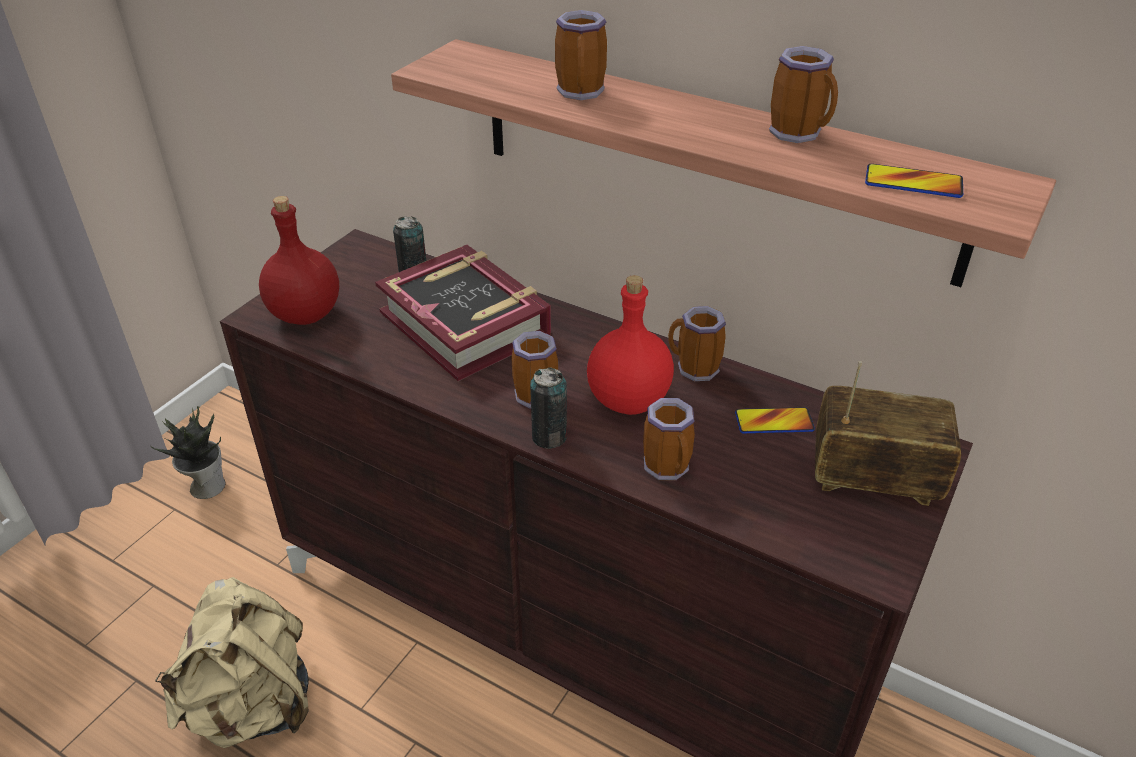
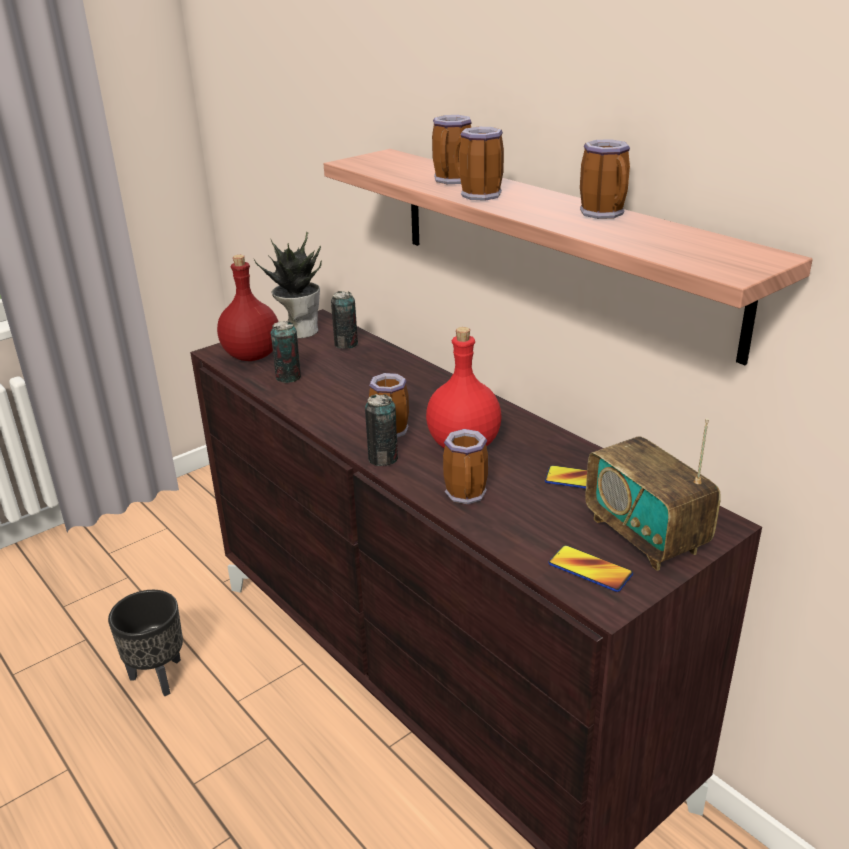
camera: 20 degrees right, 10 degrees down
(206, 485) = (197, 516): potted plant -> potted plant (299, 330)
(253, 705) = (158, 677): beige backpack -> black planter
(370, 339) = (288, 377): none -> can
(465, 323) = (366, 377): book -> none
(693, 369) = (533, 434): mug -> mug (476, 195)
(873, 480) = (645, 536): radio -> radio turned 150 degrees counterclockwise
(913, 183) = (672, 248): phone -> phone (590, 569)

